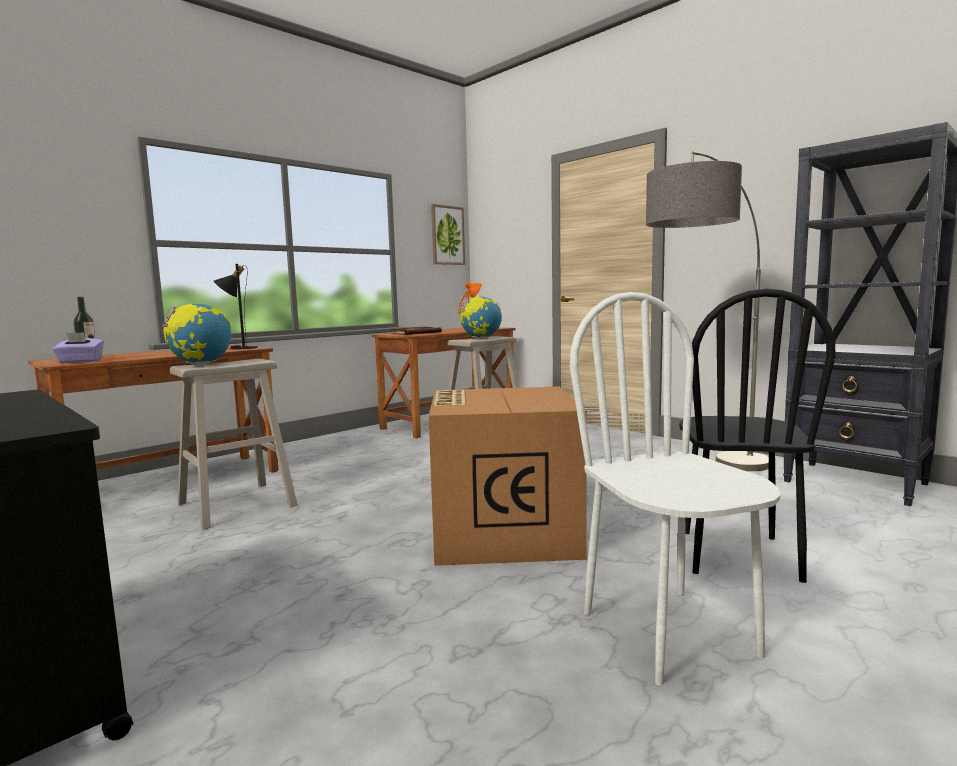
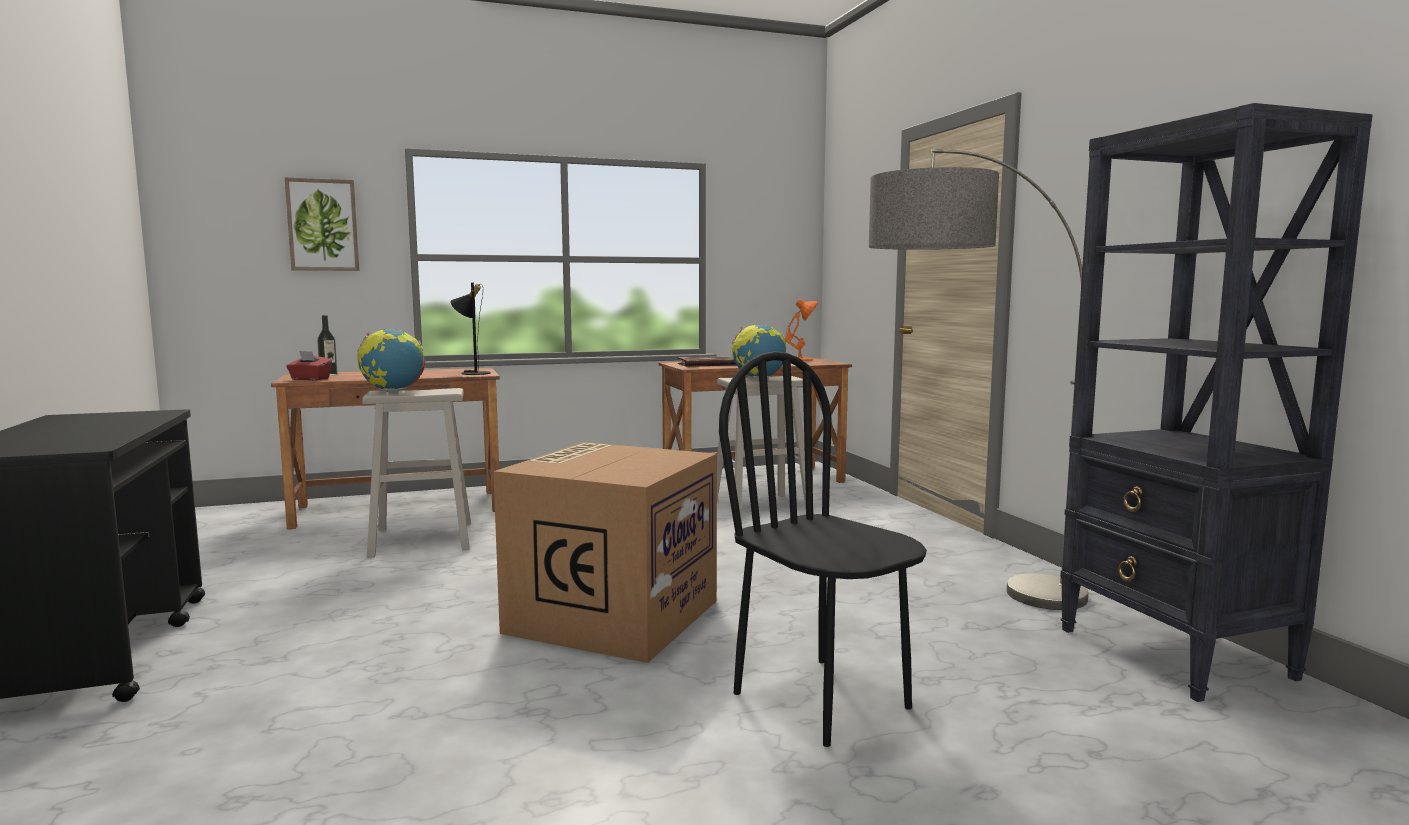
camera: 25 degrees right, 0 degrees up
(80, 361) = (310, 379): purple tissue box -> red tissue box
(447, 235) = (787, 236): picture -> picture (323, 225)
(669, 633) = (608, 751): white chair -> none
(737, 555) = (822, 699): black chair -> black chair turned 105 degrees clockwise

